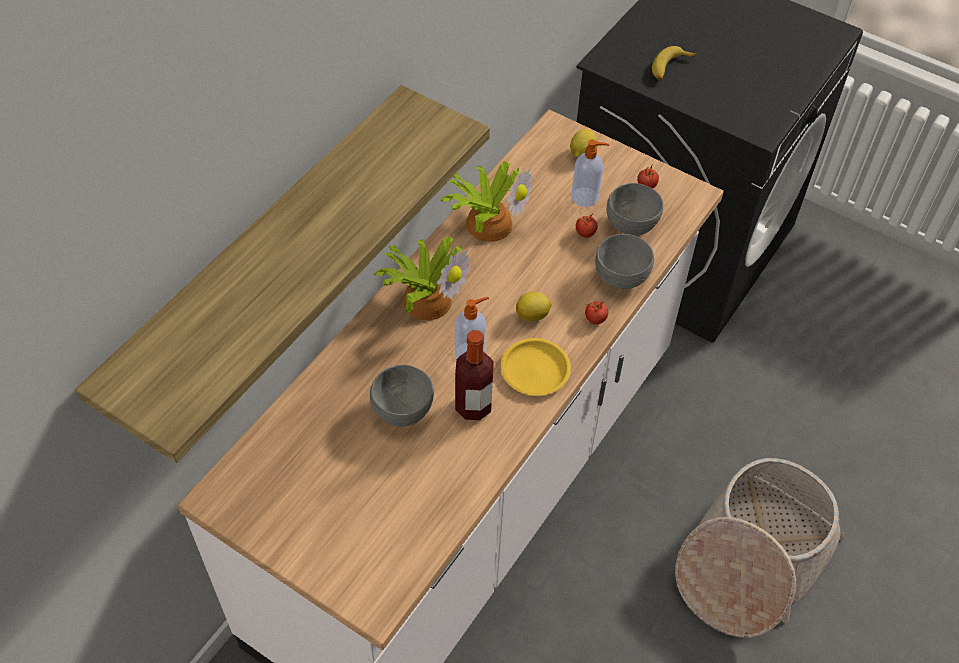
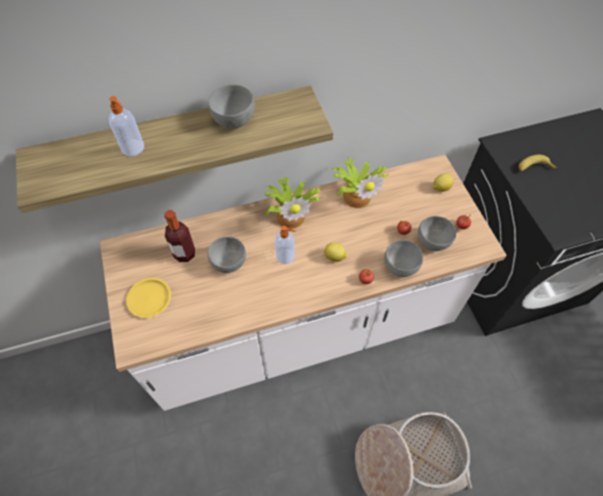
camera: 40 degrees right, 5 degrees up
(352, 178) = (234, 120): none -> grey bowl
(473, 406) = (262, 283): bottle -> bottle (184, 254)
(535, 370) = (309, 286): yellow plate -> yellow plate (149, 299)
(586, 197) = (421, 212): soap dispenser -> soap dispenser (133, 148)

